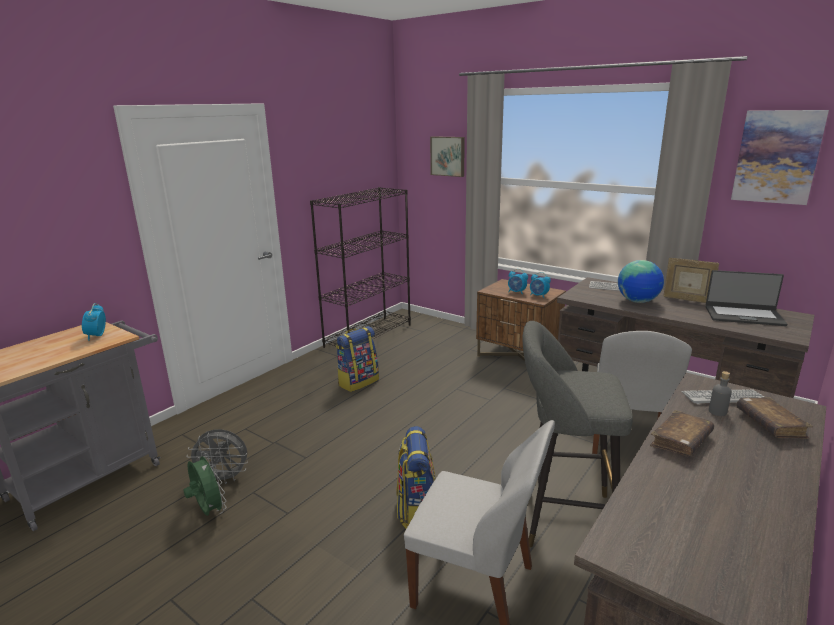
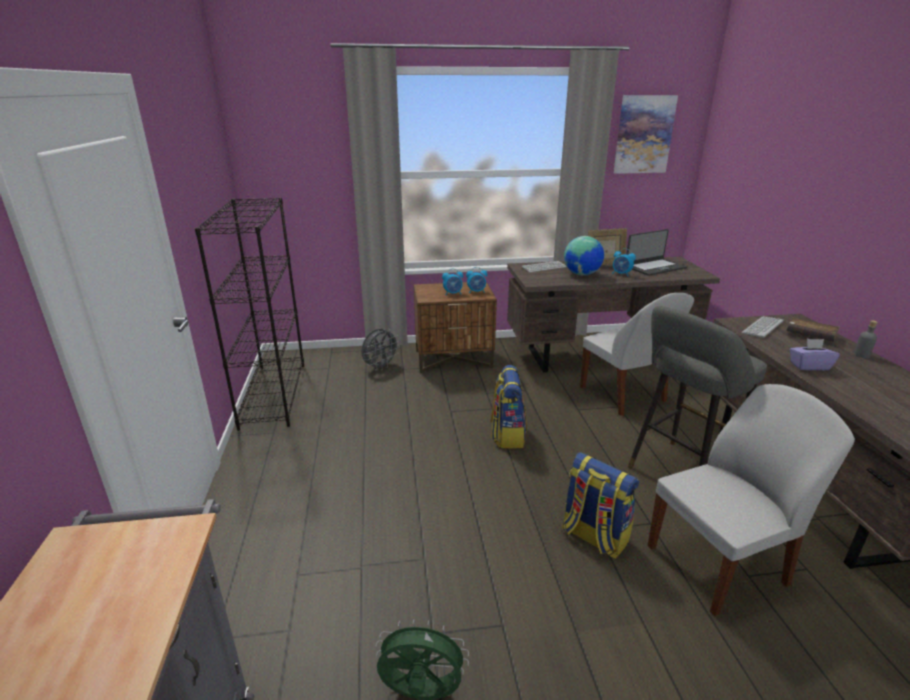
camera: 45 degrees left, 5 degrees up
(97, 336) = (130, 554): alarm clock -> alarm clock (621, 274)
(224, 478) = (374, 646): grey fan -> grey fan (380, 367)
(358, 382) = (346, 450): backpack -> backpack (507, 435)
(448, 156) = (315, 150): picture -> none
(680, 441) = (809, 366): brown book -> purple tissue box
(717, 412) = (780, 338): grey bottle -> grey bottle (861, 355)

